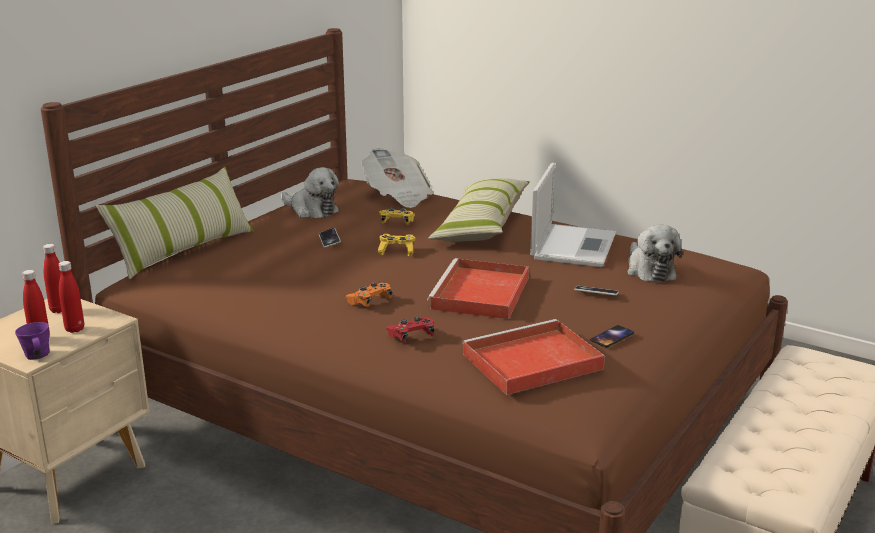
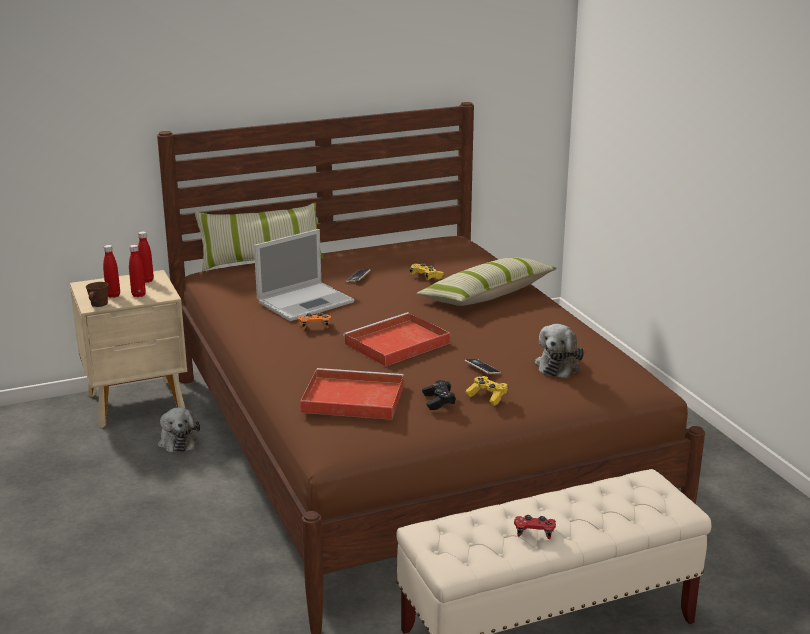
camera: 35 degrees right, 0 degrees up
(37, 356) = (98, 305): purple mug -> brown mug
(312, 210) = (385, 253): plush toy -> plush toy (177, 441)
(396, 251) = (390, 298): yellow game controller -> yellow game controller (487, 396)
(398, 196) = (462, 257): newspaper -> none
(411, 336) = (303, 357): red game controller -> red game controller (534, 533)
(573, 245) = (529, 329): laptop -> laptop (306, 301)
(612, 337) = (438, 401): phone -> black game controller

